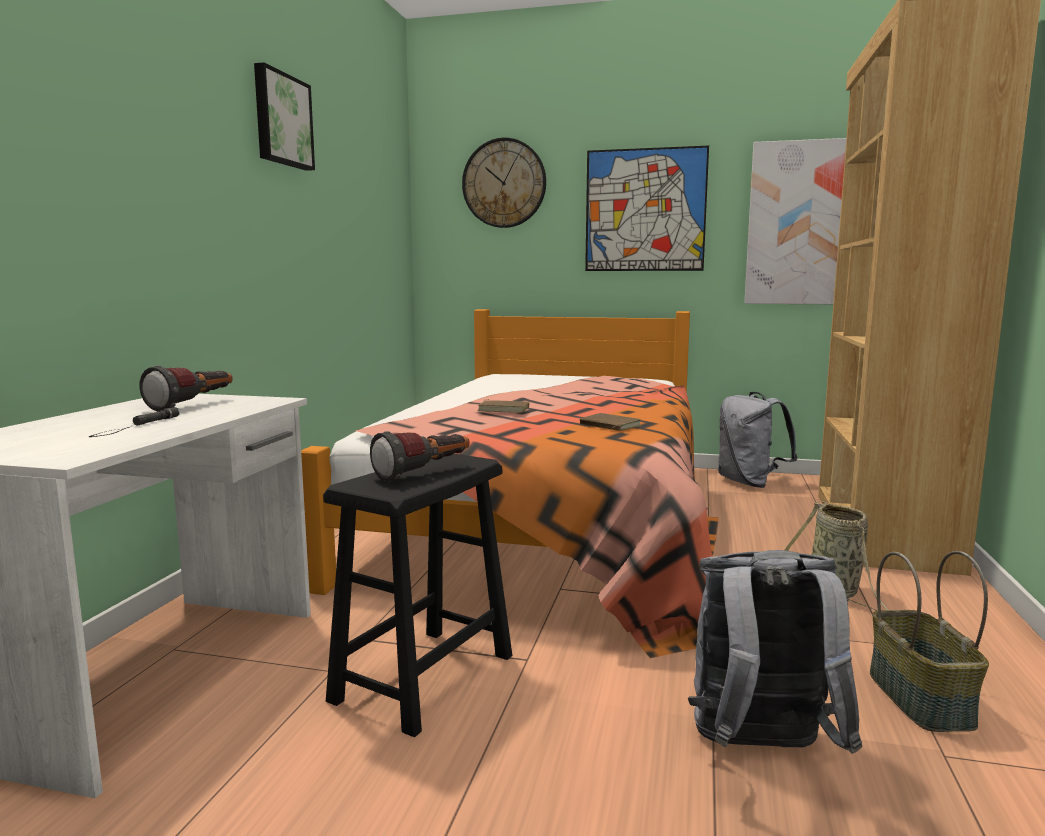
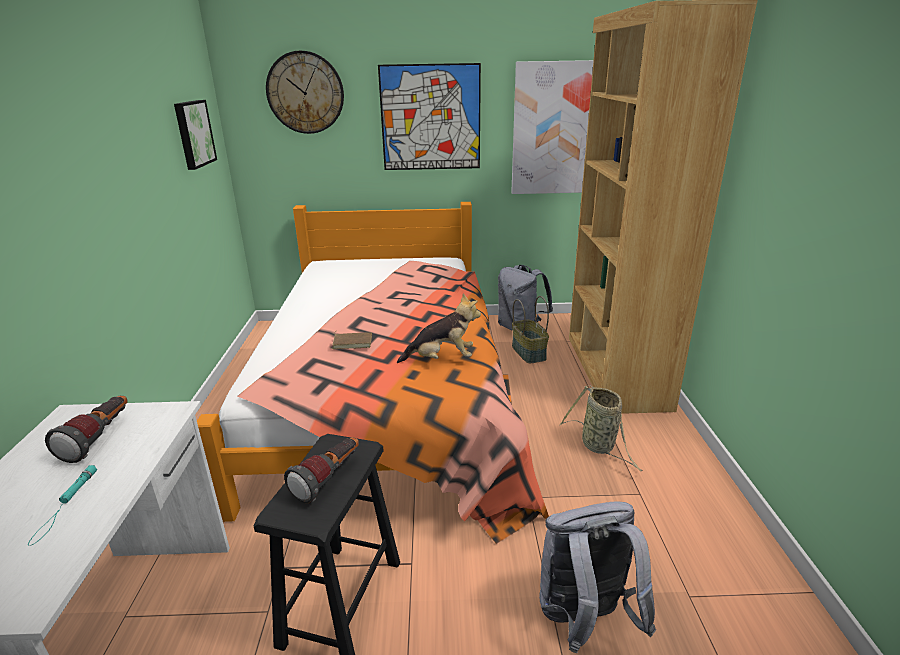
camera: 15 degrees left, 15 degrees up
(136, 426) = (64, 506): black flashlight -> turquoise flashlight
(281, 120) = (94, 87): picture -> picture (193, 133)
(608, 426) = (442, 359): brown book -> plush toy
(922, 699) = (668, 545): basket -> basket (529, 352)

